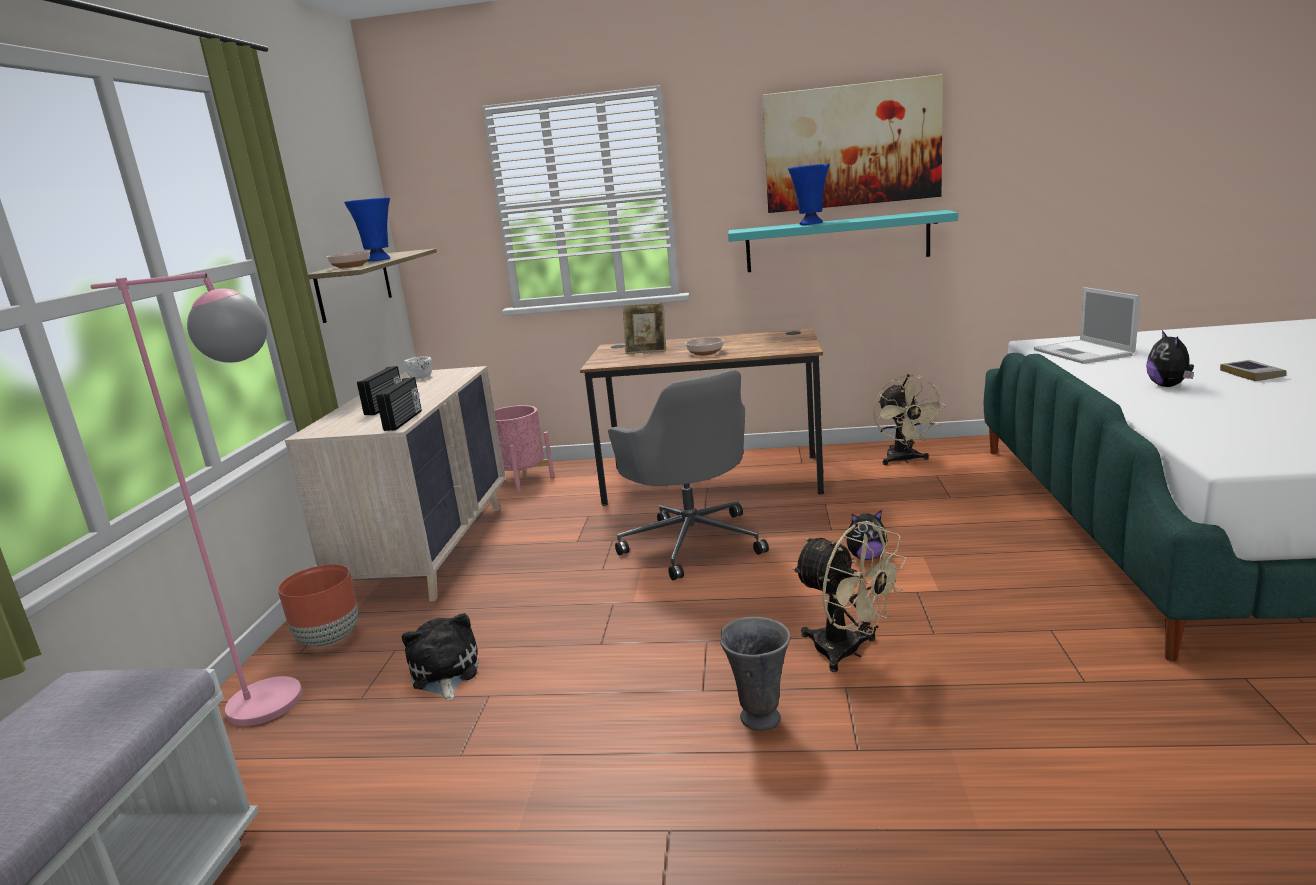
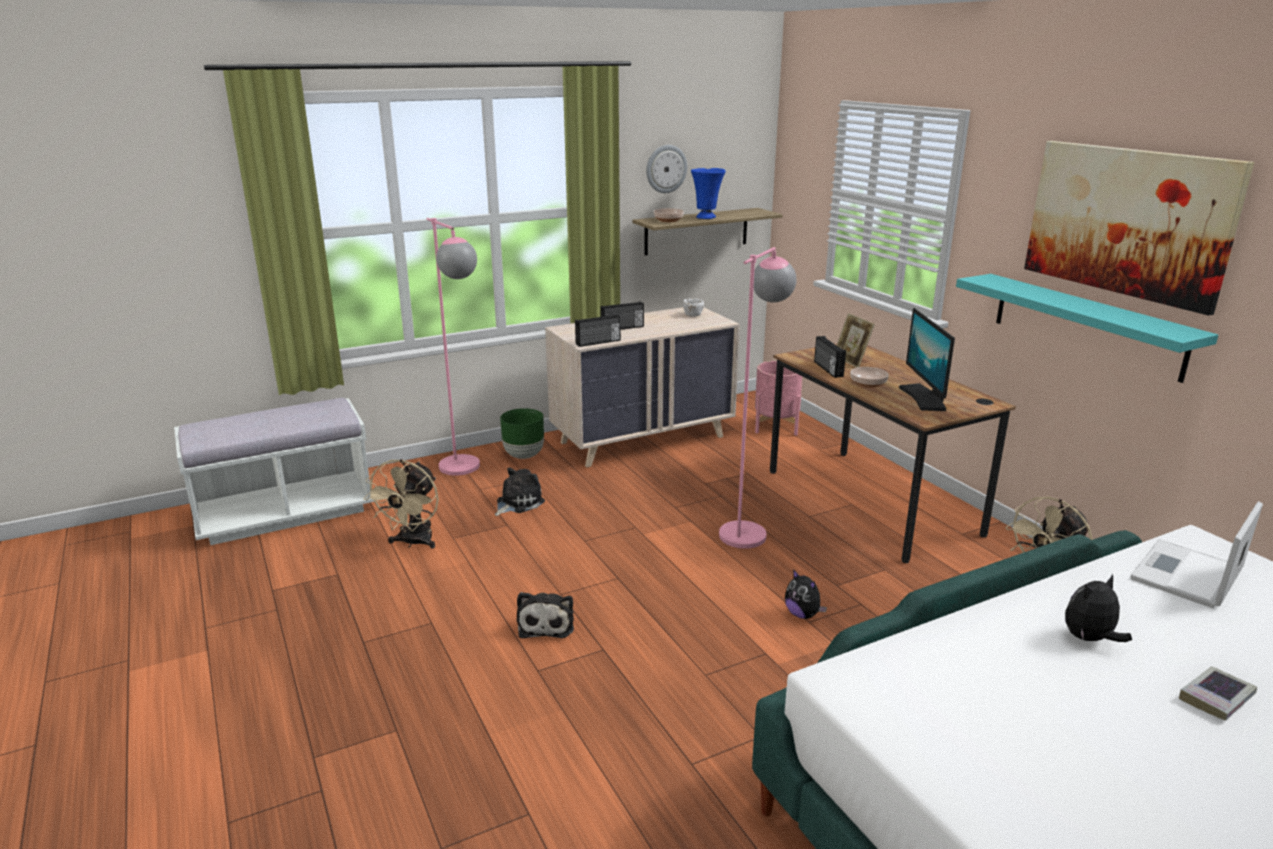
camera: 55 degrees right, 5 degrees up
(313, 204) = (666, 169): none -> wall clock
(328, 640) = (523, 455): brown planter -> green planter
(650, 359) = (827, 369): none -> radio
(692, 542) = (749, 528): grey office chair -> pink floor lamp
(759, 717) = (546, 624): grey vase -> plush toy
(762, 344) = (924, 398): none -> monitor
(810, 224) = (1041, 296): blue vase -> none
(848, 652) = (647, 640): beige fan -> beige fan (413, 543)

